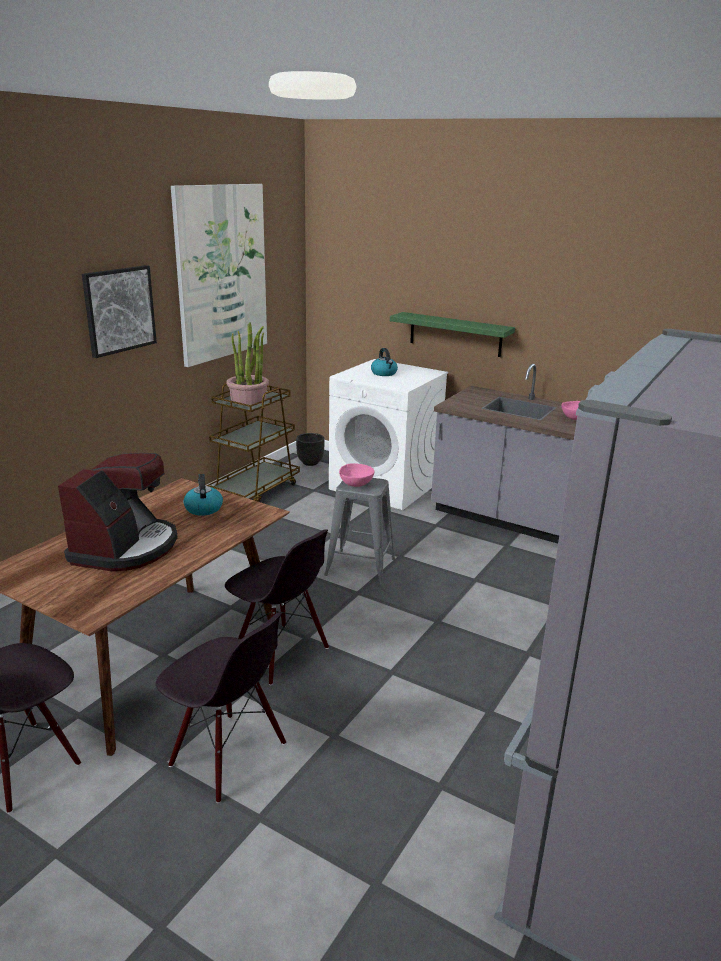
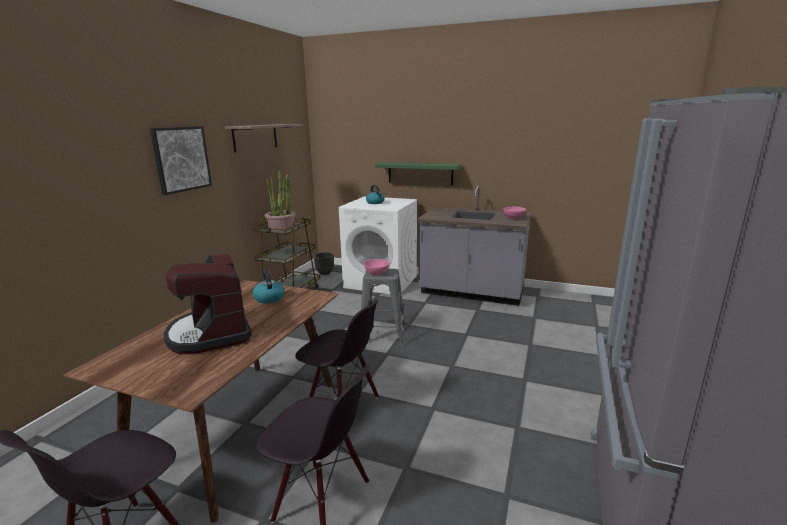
camera: 10 degrees left, 5 degrees down
(126, 548) = (210, 333): coffee machine -> coffee machine turned 150 degrees clockwise
(222, 273) = (255, 137): picture -> shelf

